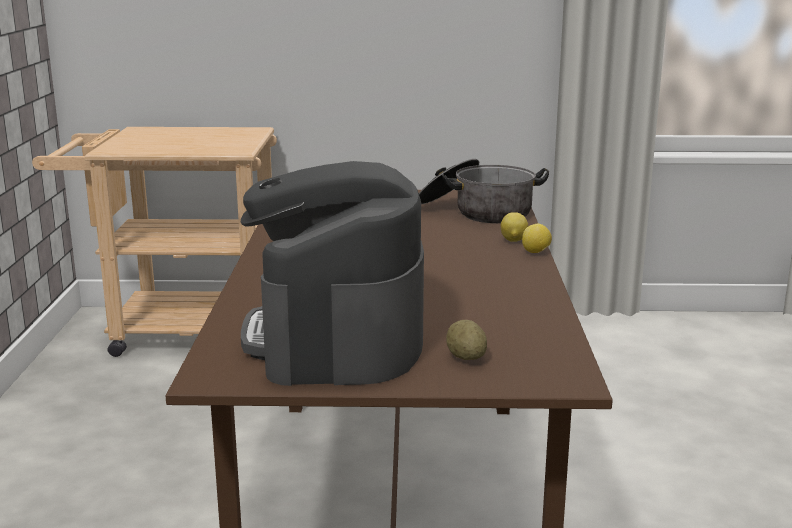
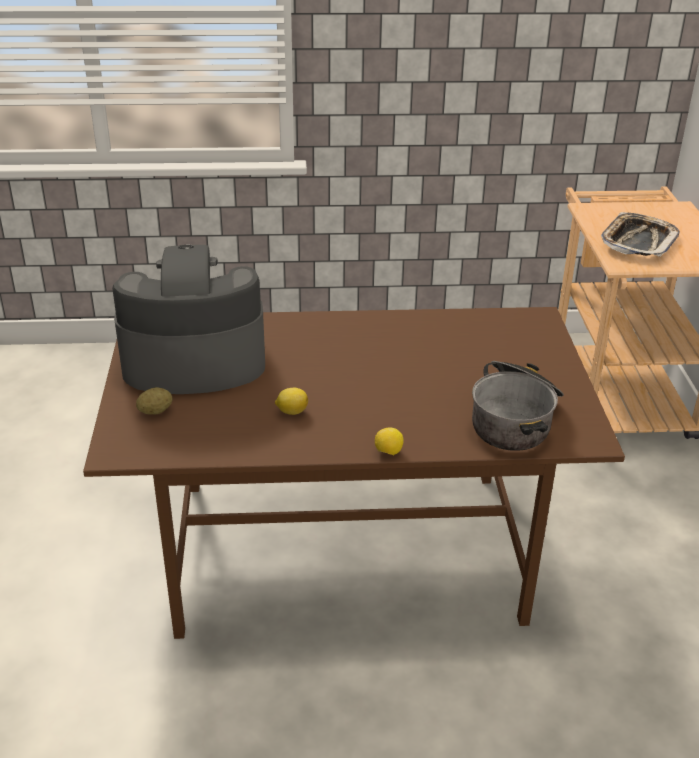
camera: 85 degrees right, 15 degrees up
(197, 143) = (638, 241): none -> tray
(513, 240) = (422, 440): lemon -> lemon (291, 411)

